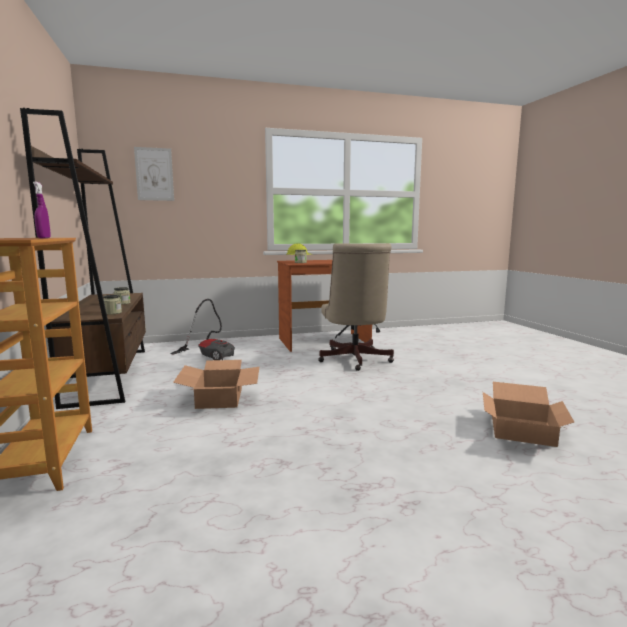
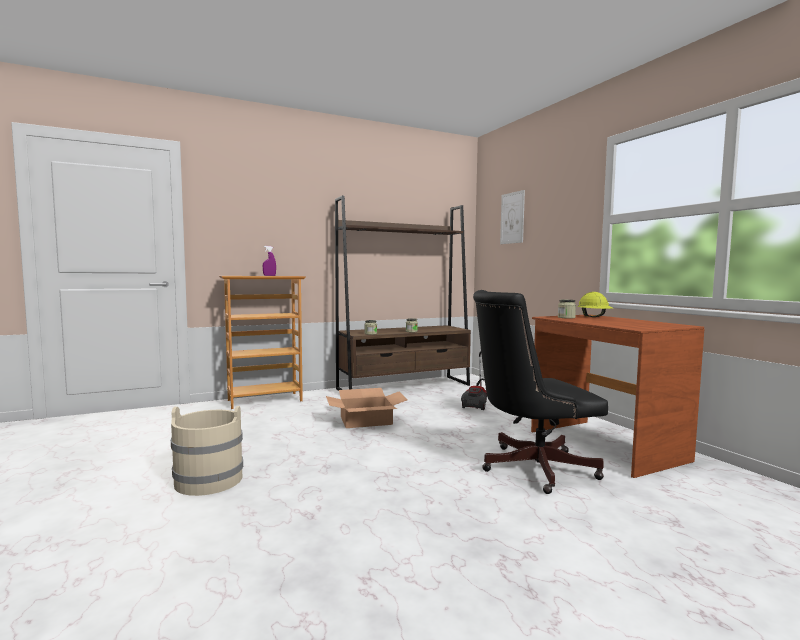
camera: 80 degrees right, 5 degrees down
(354, 360) = (530, 468): beige office chair -> black office chair
(365, 474) = (209, 480): none -> beige bucket
(523, 430) = (282, 590): cardboard box -> none

